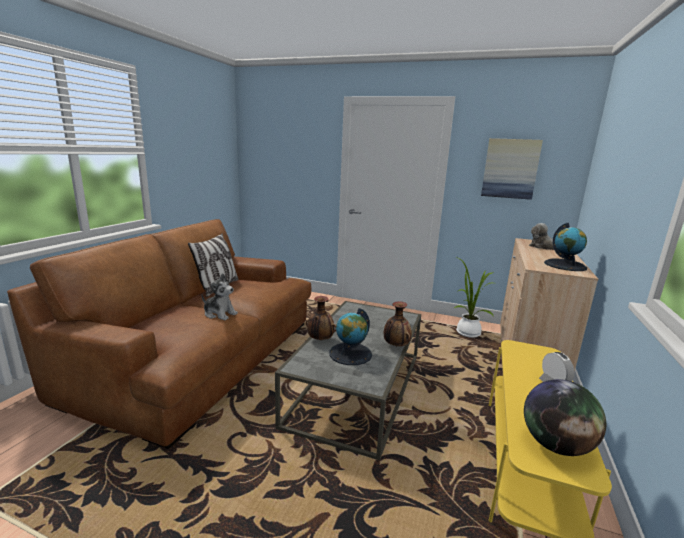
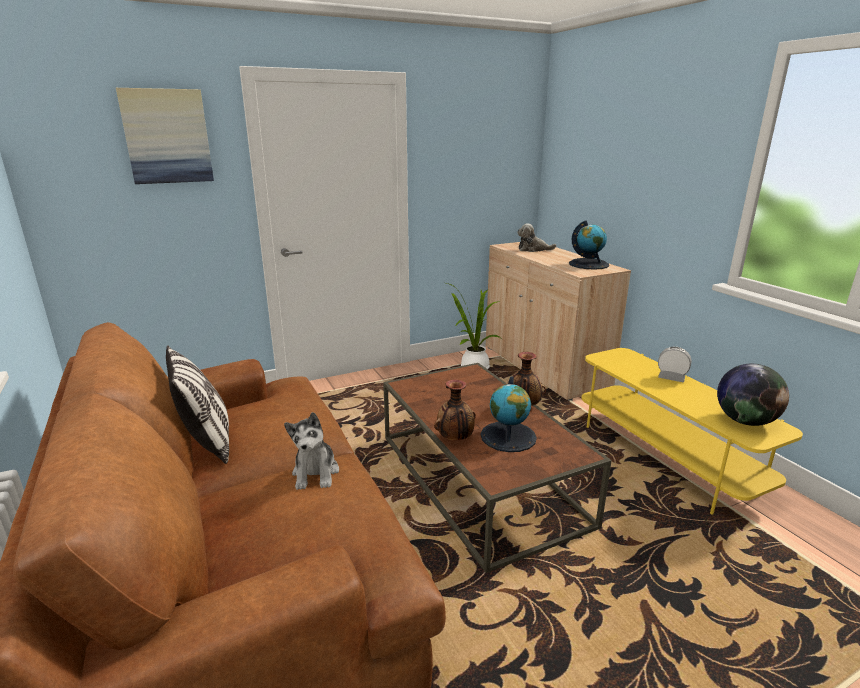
camera: 45 degrees left, 5 degrees up
(219, 314) = (316, 473): plush toy -> plush toy turned 105 degrees clockwise
(356, 388) = (479, 479): grey coffee table -> brown coffee table
(510, 168) = (475, 164): picture -> picture (167, 136)

